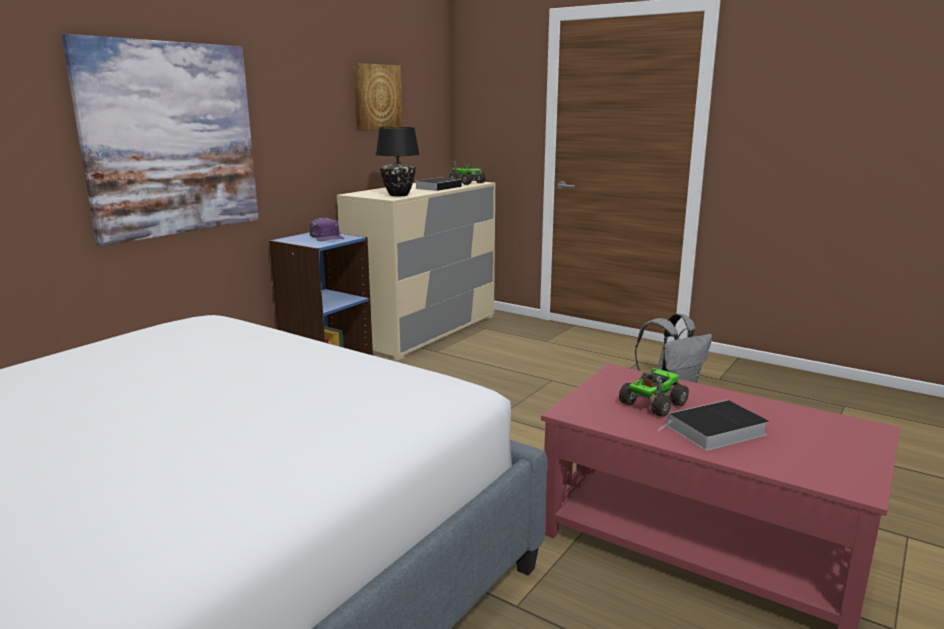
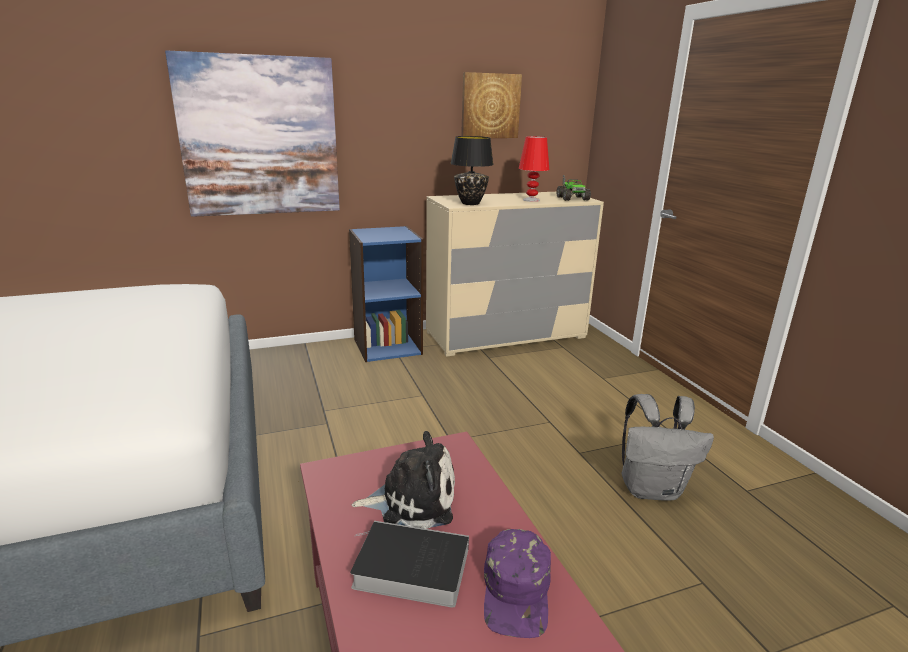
camera: 35 degrees right, 5 degrees up
(327, 237) = (393, 233): purple cap -> purple cap (517, 591)
(439, 187) = (531, 200): book -> red table lamp
(652, 404) = (413, 500): toy truck -> plush toy

